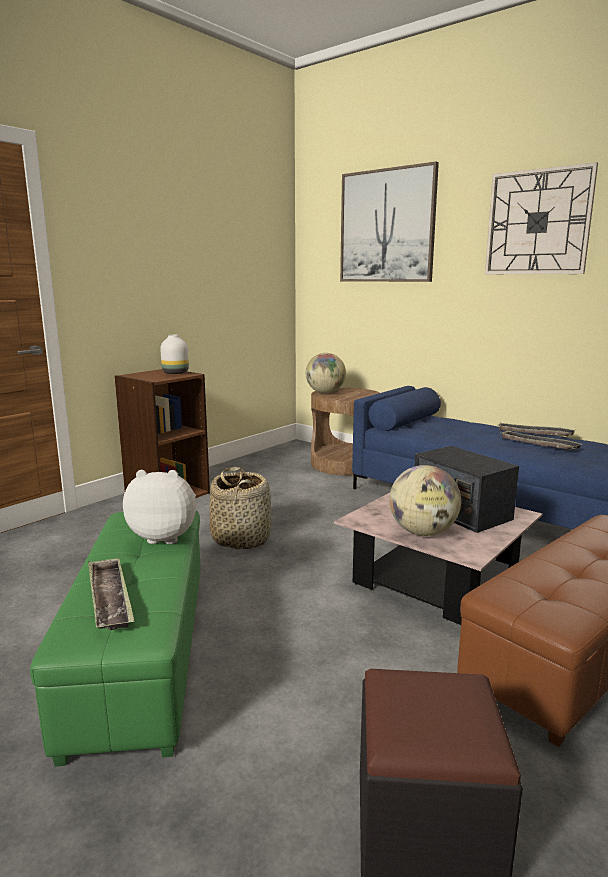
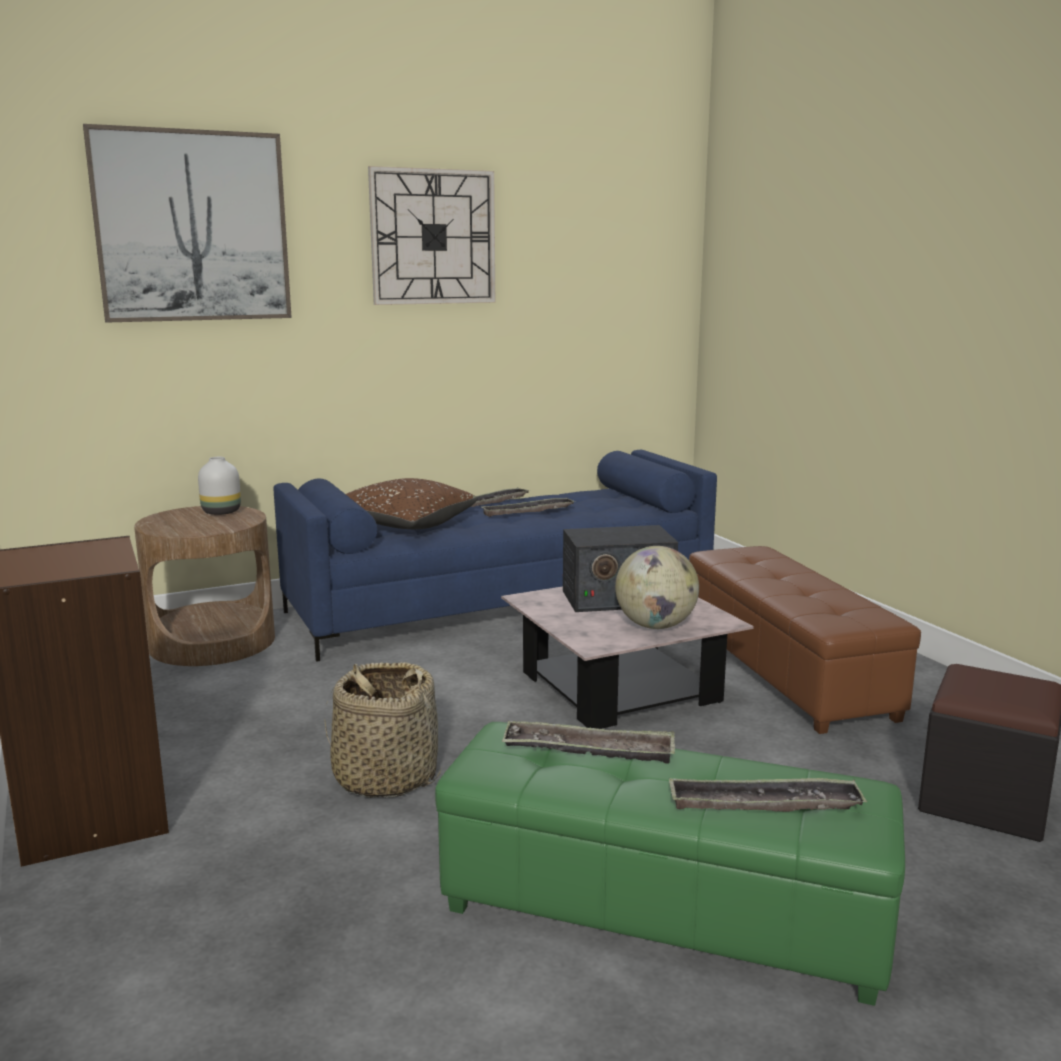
camera: 65 degrees left, 0 degrees up
(165, 537) = (589, 750): plush toy -> tray
(175, 373) = (75, 549): white vase -> white vase (222, 512)
(325, 393) = (168, 527): globe -> none
(445, 427) = (401, 525): none -> brown pillow

